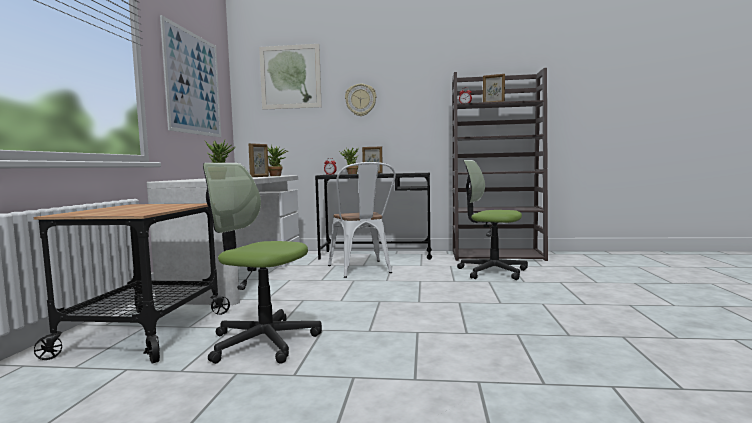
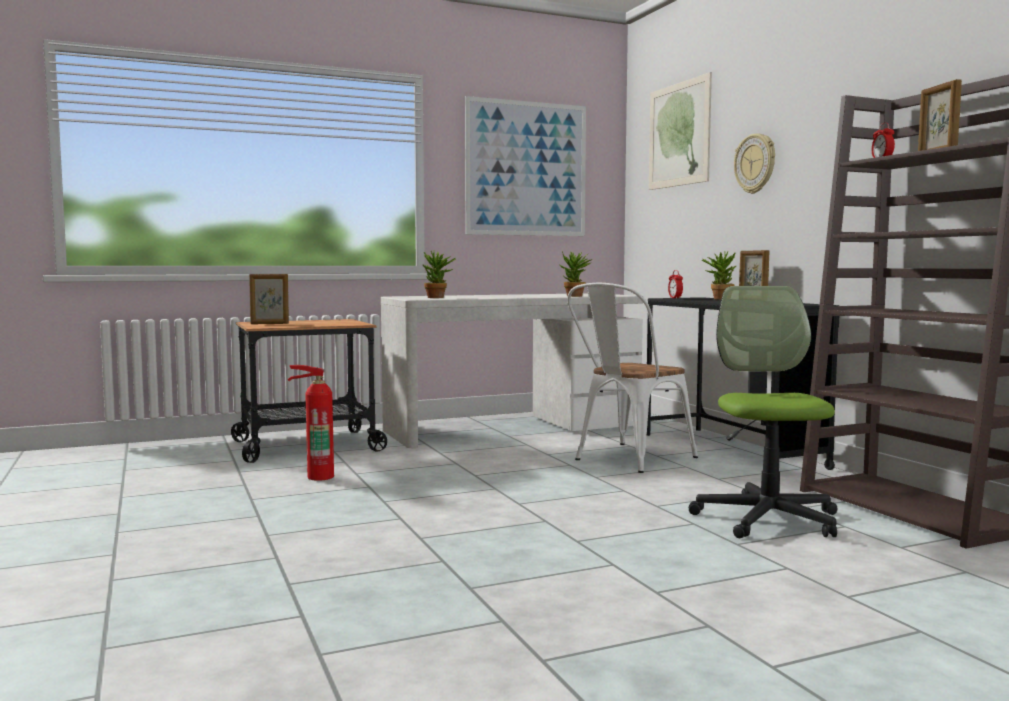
camera: 60 degrees right, 0 degrees up
(260, 177) = (531, 296): picture frame -> picture frame (269, 323)
(263, 341) = (318, 476): office chair -> fire extinguisher

